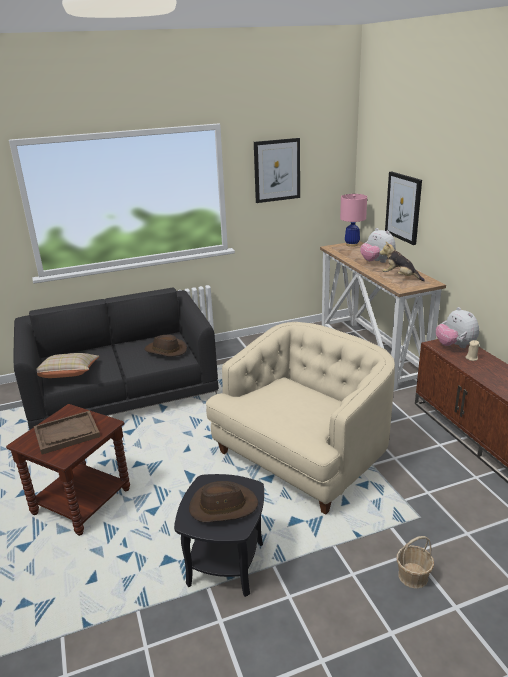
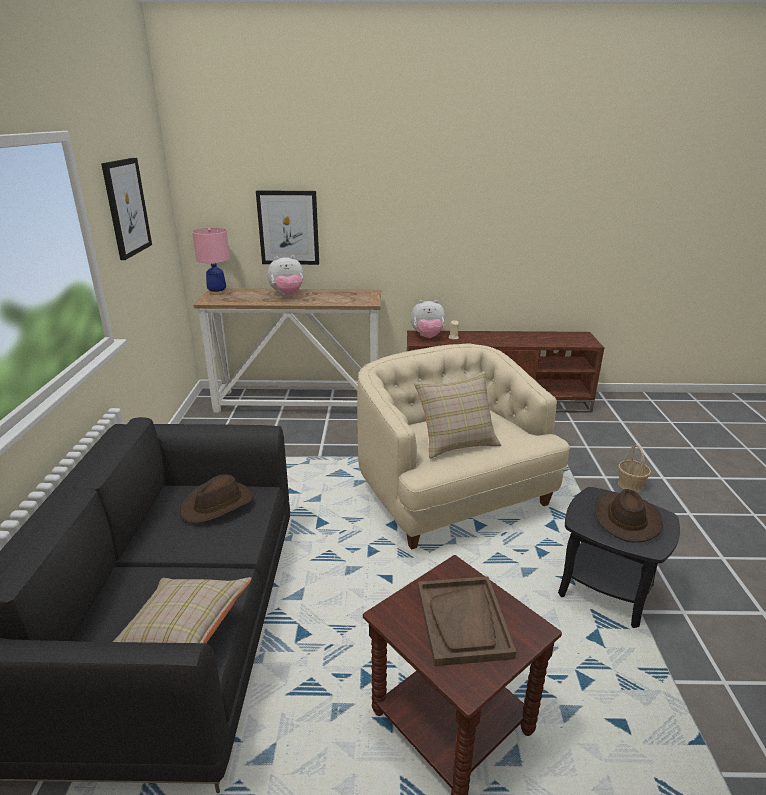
camera: 70 degrees left, 0 degrees up
(272, 402) = (456, 442): none -> beige pillow
(400, 277) = (341, 297): plush toy -> none

